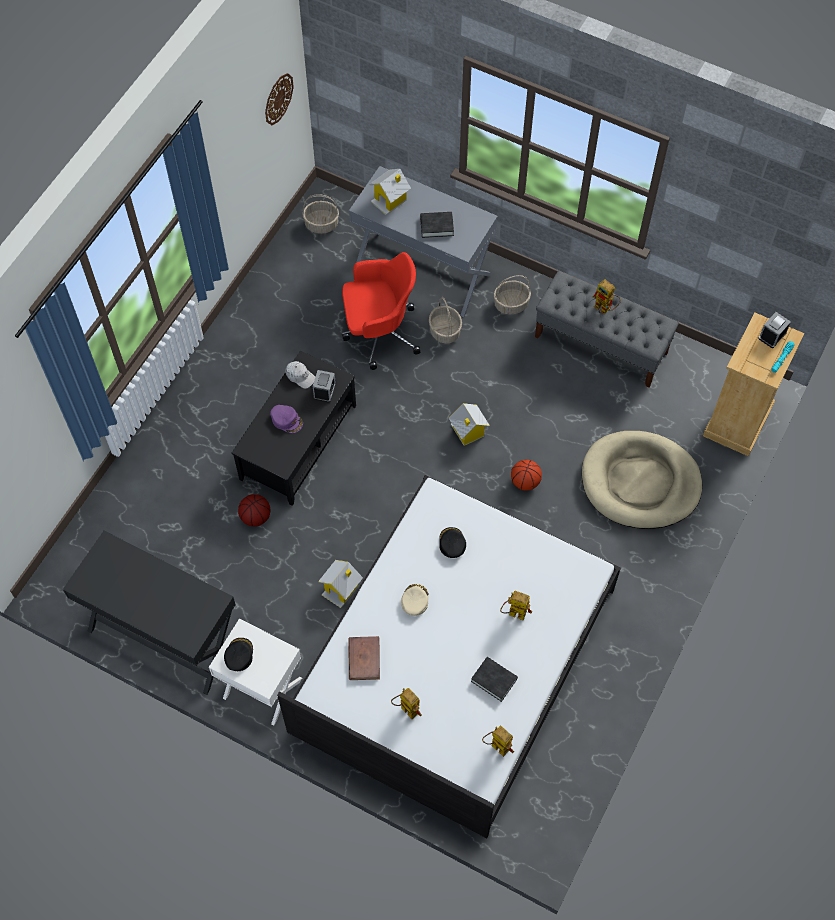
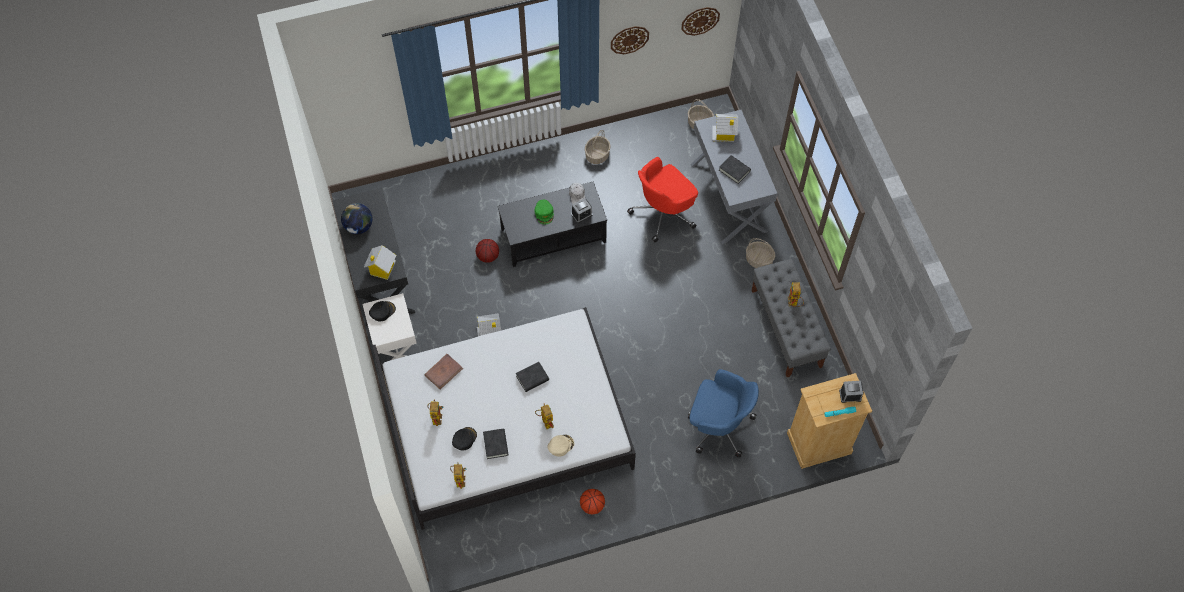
camera: 45 degrees right, 0 degrees up
(124, 590) = (359, 226): none -> globe
(227, 168) = (629, 39): none -> wall clock
(287, 420) = (544, 213): purple cap -> green cap
(379, 333) = (663, 213): red office chair -> red office chair turned 105 degrees clockwise
(414, 600) = (502, 366): beige cap -> beige cap (560, 445)
(444, 331) = (702, 242): basket -> basket (597, 155)
(452, 543) = (554, 354): black cap -> black cap (464, 439)
(456, 585) = (532, 378): none -> black book
(467, 432) = (651, 310): toy house -> toy house (382, 269)
(525, 482) = (652, 366): basketball -> basketball (592, 505)
(640, 482) = (718, 425): beige dog bed -> blue office chair

